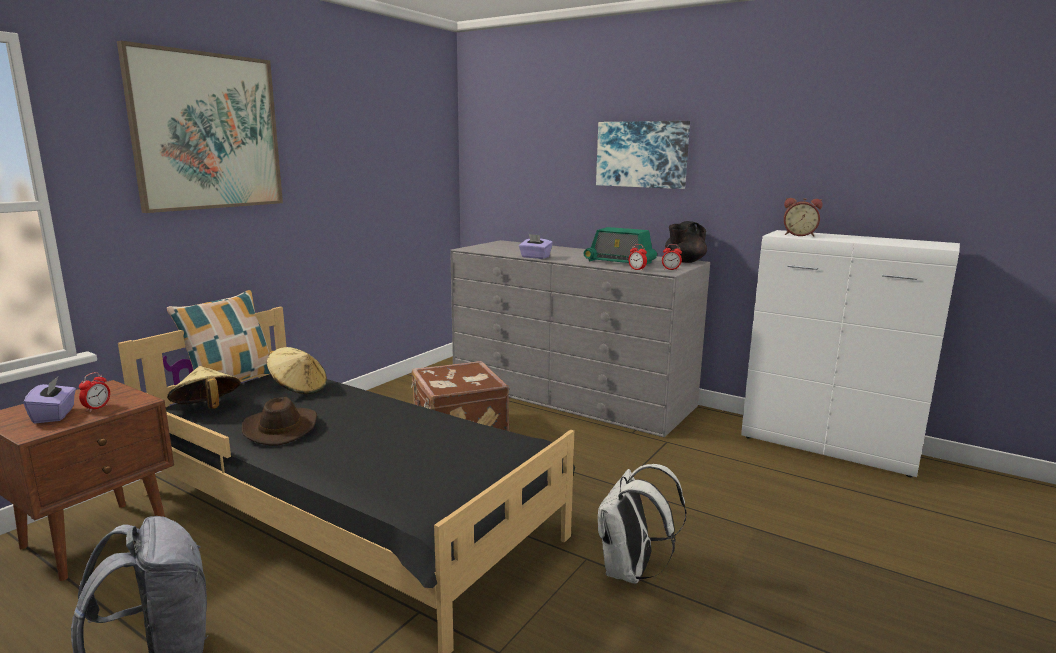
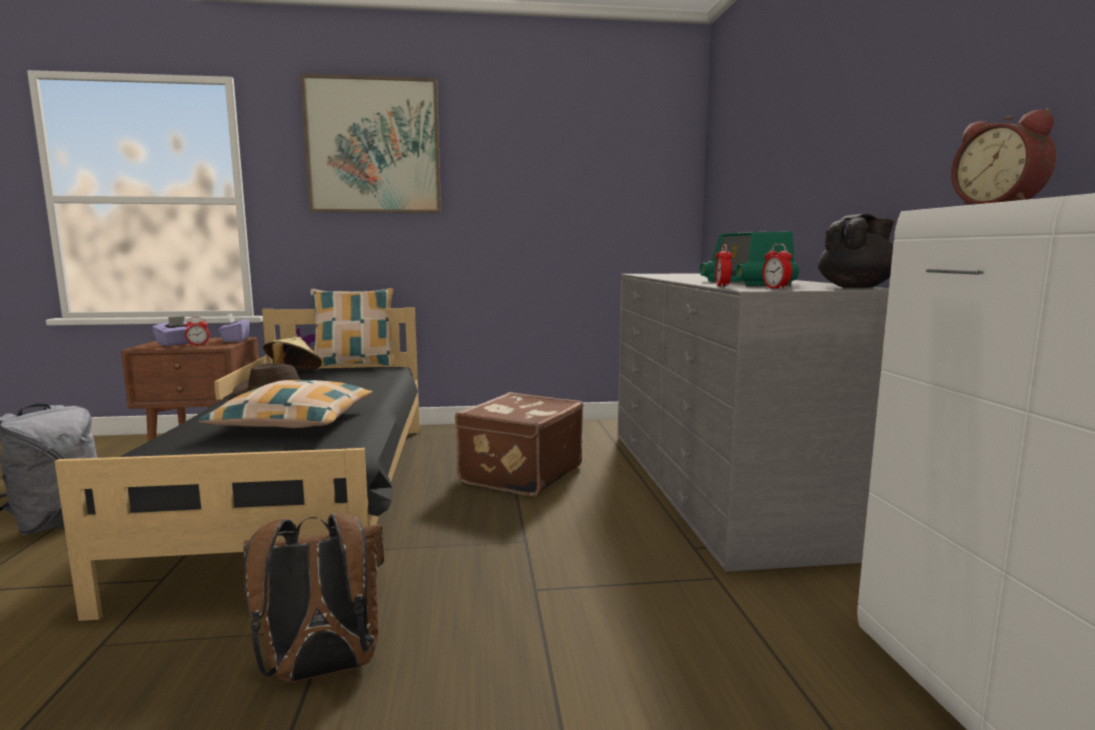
camera: 50 degrees right, 5 degrees down
(298, 388) = (365, 375): beige hat -> none
(413, 440) = (295, 422): none -> pillow
(535, 257) = (666, 278): purple tissue box -> purple tissue box (235, 340)
(631, 571) = (321, 670): white backpack -> brown backpack
(642, 154) = (844, 118): picture -> none
(684, 261) = (857, 287): black teapot -> black teapot turned 135 degrees clockwise

